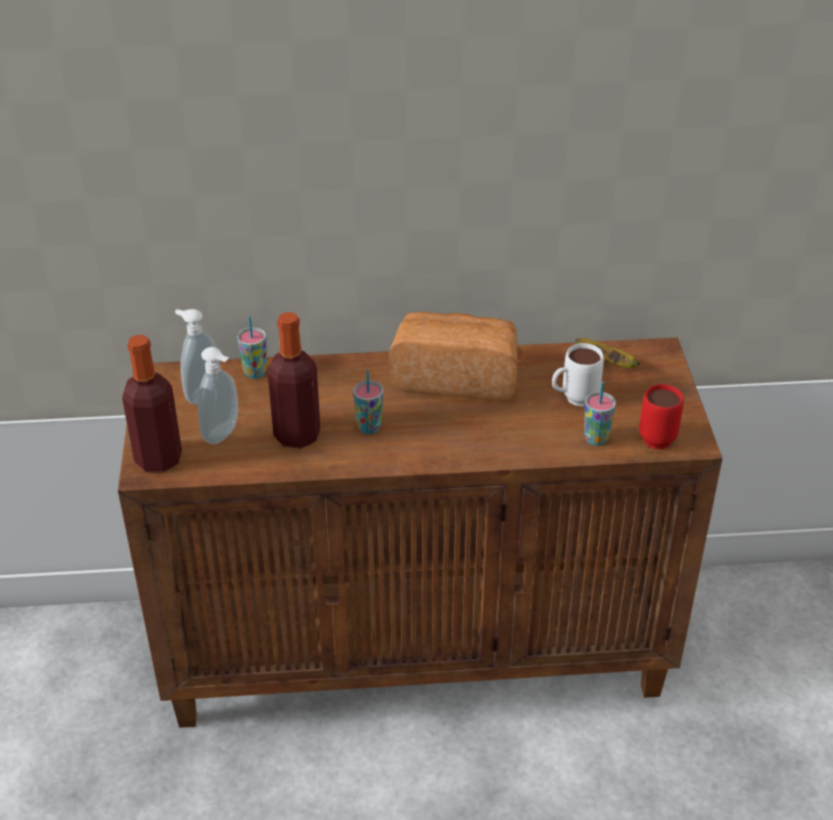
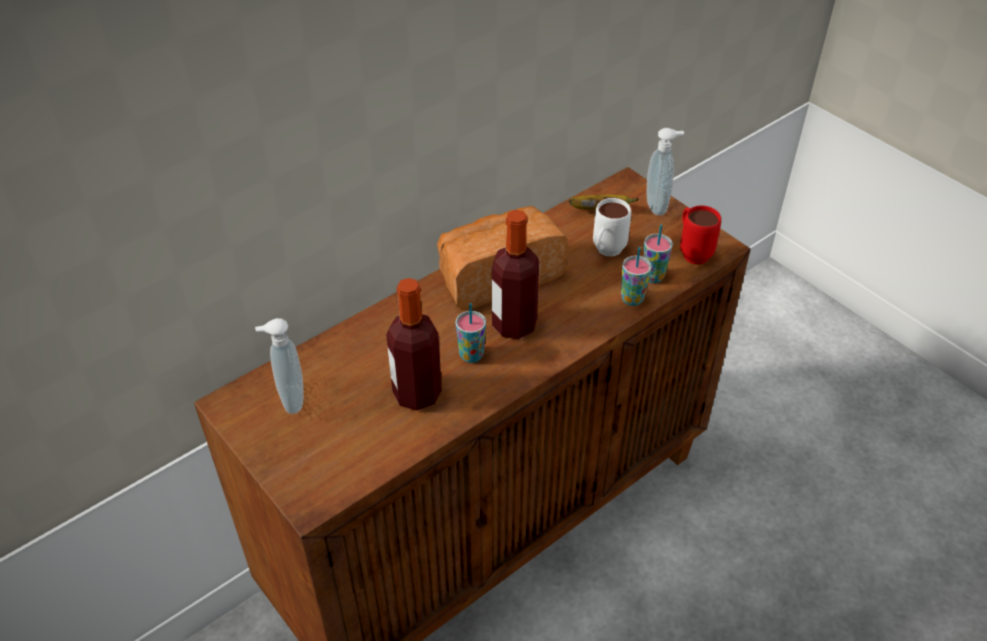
camera: 35 degrees left, 5 degrees up
(158, 459) = (311, 484): bottle -> bottle (514, 325)
(224, 434) = (350, 427): soap dispenser -> soap dispenser (658, 206)
(255, 372) = (321, 354): cup -> cup (632, 299)

